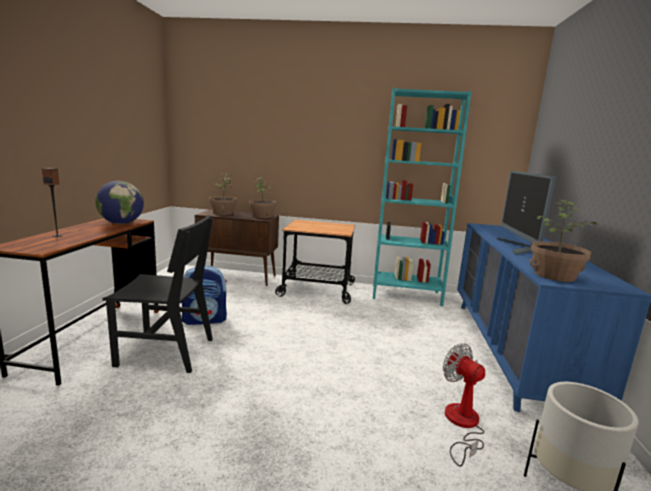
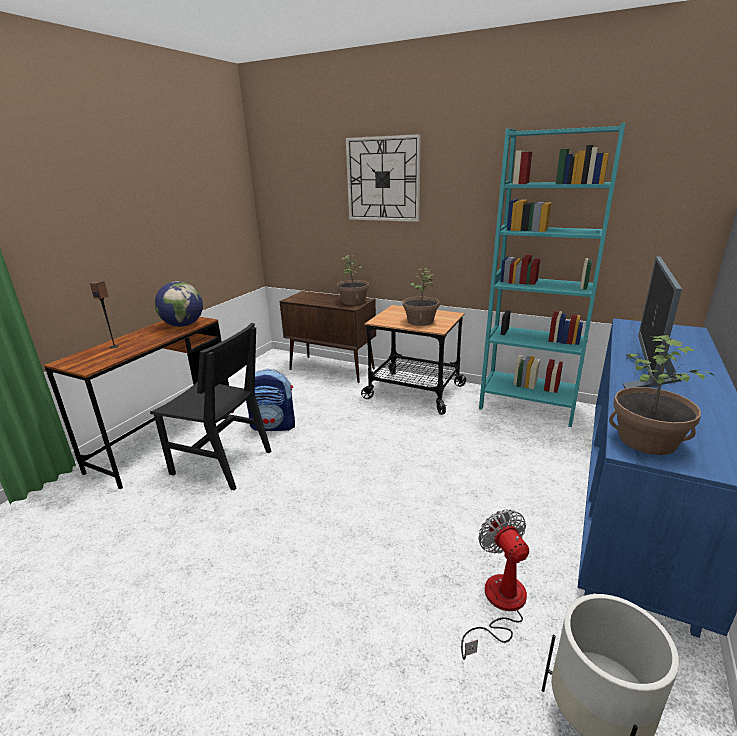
camera: 20 degrees right, 10 degrees up
(222, 213) = (312, 297): potted plant -> potted plant (420, 321)
(290, 120) = (383, 179): none -> wall clock

